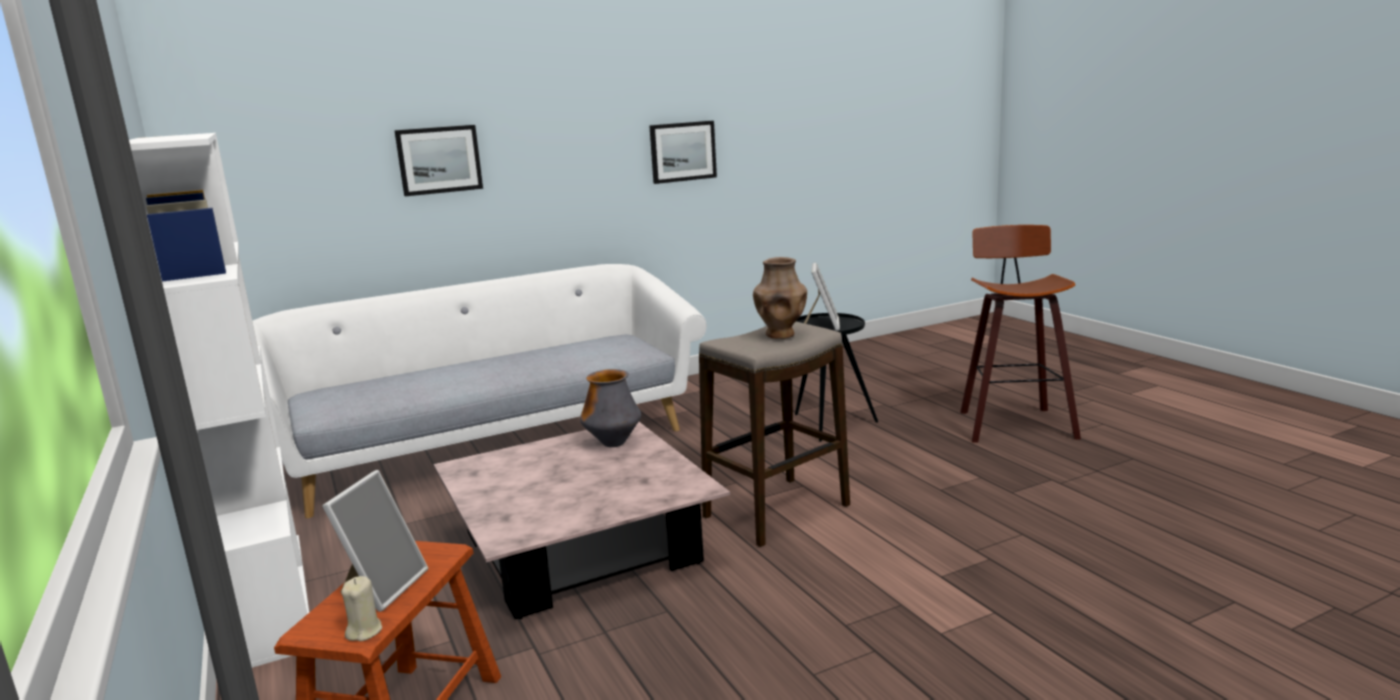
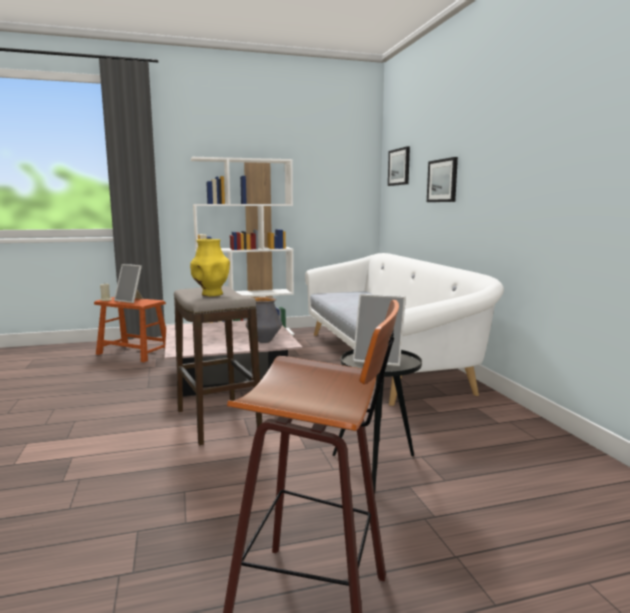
camera: 100 degrees right, 5 degrees down
(682, 151) = (577, 182): picture -> picture (399, 167)
(780, 335) = (211, 294): brown vase -> yellow vase

